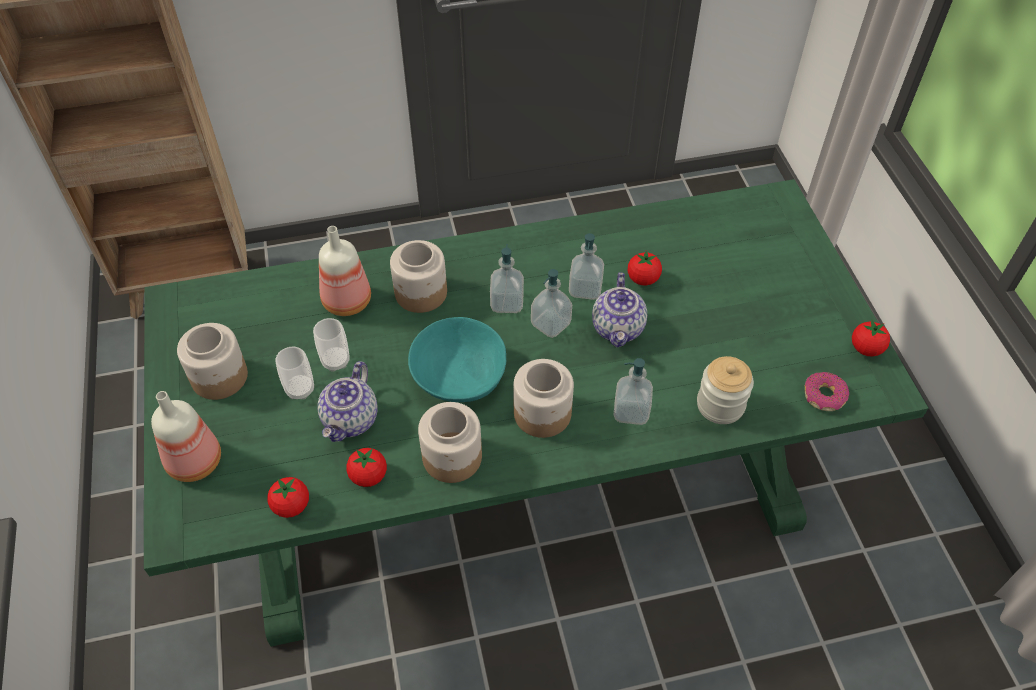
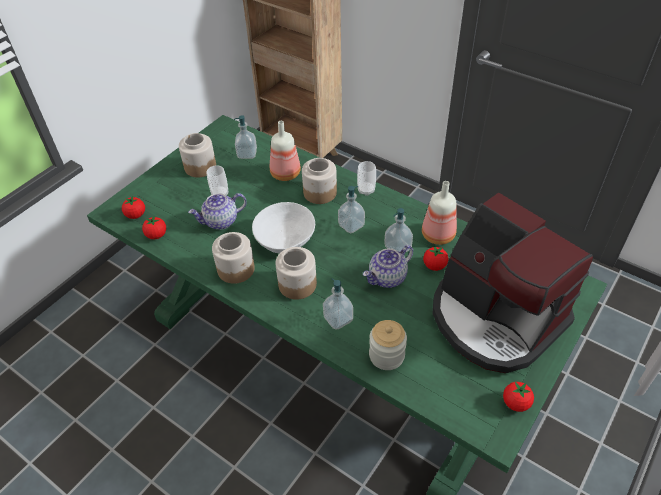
camera: 50 degrees right, 5 degrees down
(196, 463) = (150, 192): bottle -> bottle (438, 236)
(335, 361) = (248, 194): cup -> cup (366, 190)
(368, 476) = (196, 248): tomato -> tomato (136, 215)
(458, 377) = (285, 239): turquoise bowl -> white bowl
(550, 324) = (357, 250): soap dispenser -> soap dispenser (247, 154)
(756, 286) = (495, 318): none -> coffee machine
(823, 396) = (451, 402): donut -> none

